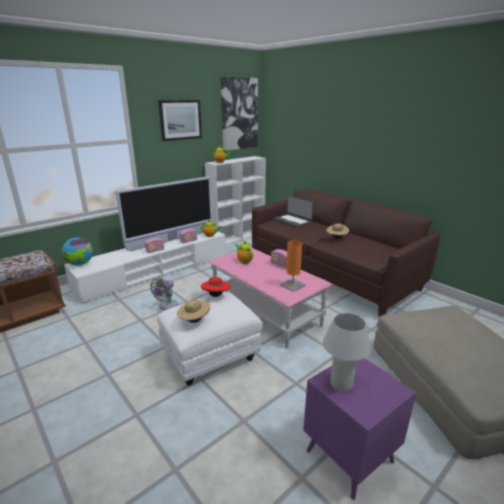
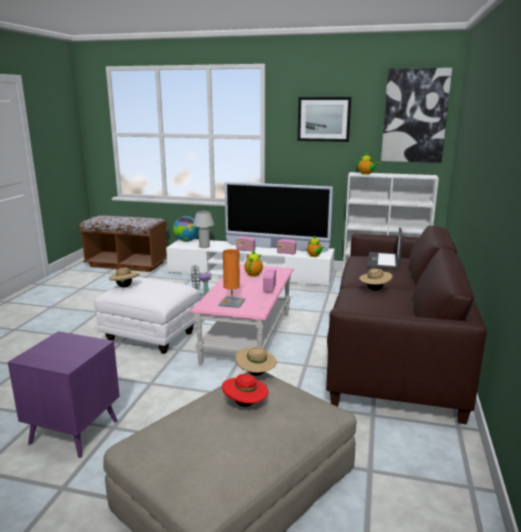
camera: 55 degrees right, 5 degrees down
(216, 295) = (172, 282): red hat -> red hat (245, 404)
(341, 384) = (59, 343): white table lamp -> white table lamp (204, 246)
(400, 316) = (256, 374): none -> beige hat

